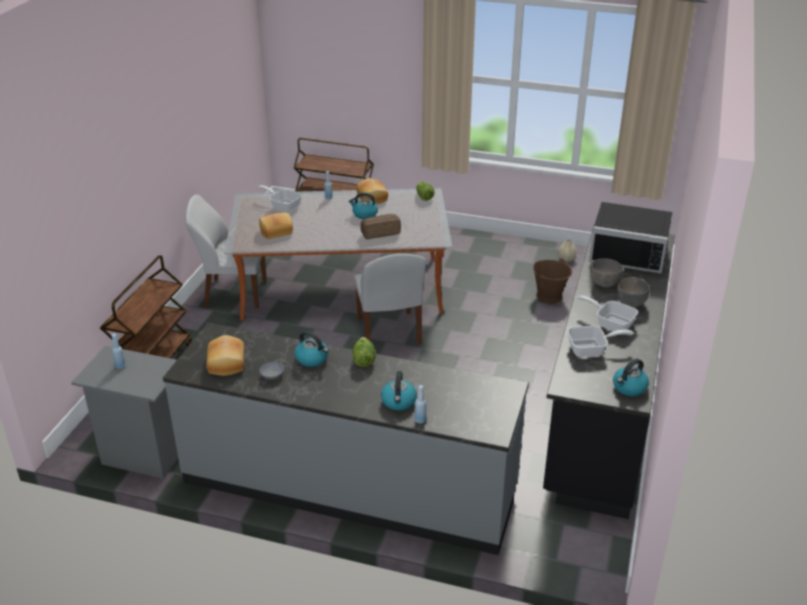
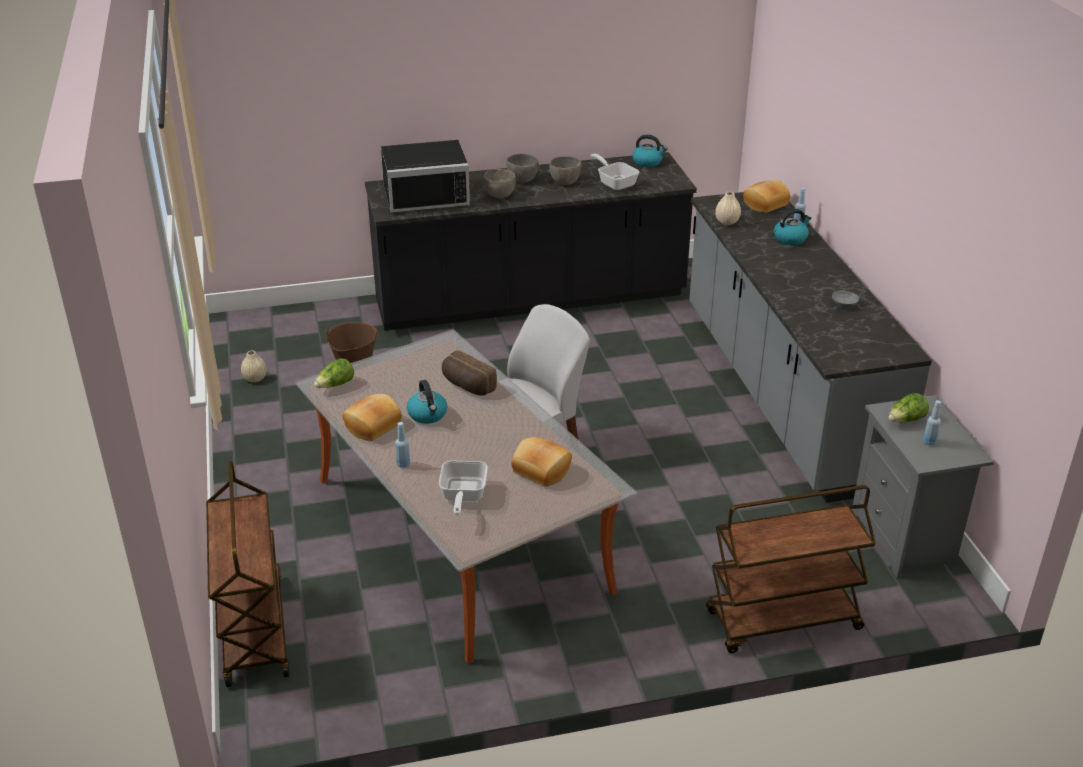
camera: 120 degrees left, 0 degrees up
(227, 363) = (863, 333): bread -> bread (764, 204)
(233, 293) = (561, 635): white chair -> none
(312, 359) = (795, 293): kettle -> none
(363, 359) = (760, 270): lettuce -> lettuce (906, 420)
(461, 380) = (727, 222): none -> beige vase
(610, 323) = (564, 182): frying pan -> grey bowl
(629, 252) = (426, 195): black microwave -> black microwave turned 90 degrees clockwise

